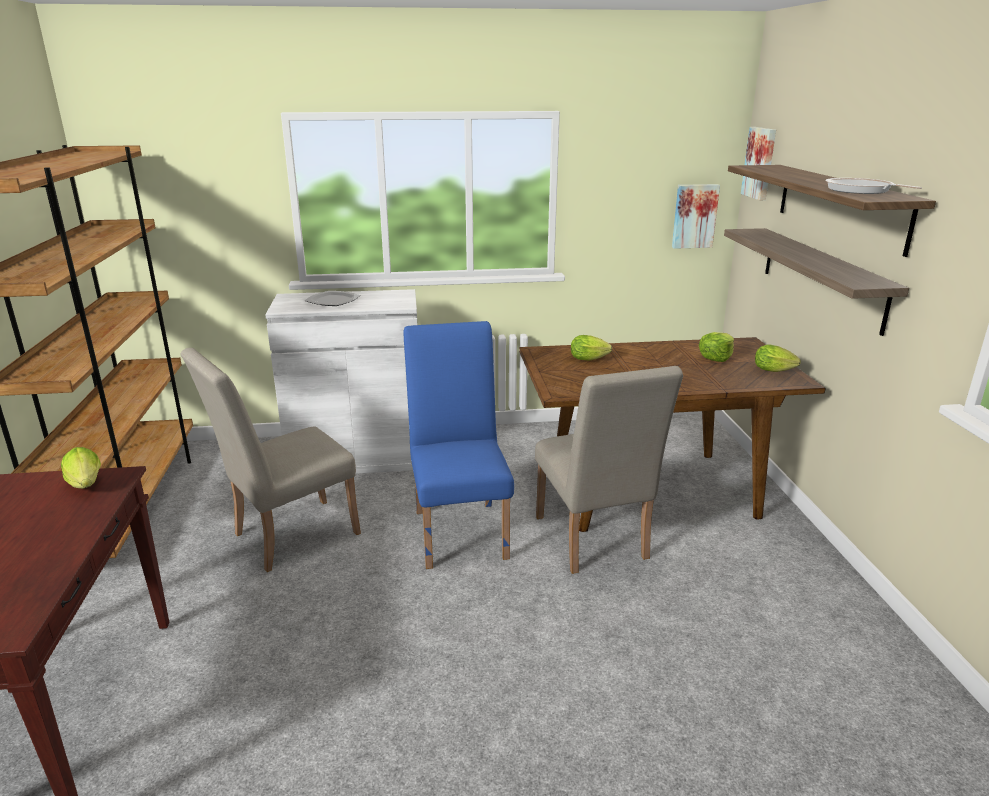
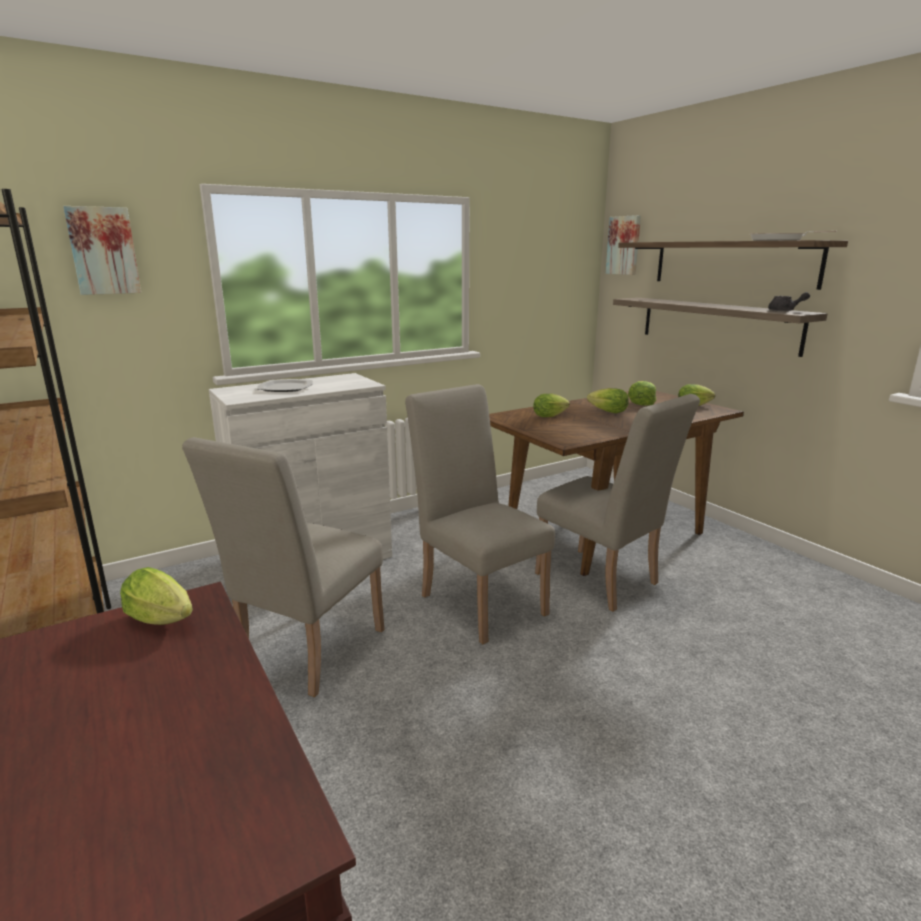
camera: 25 degrees left, 5 degrees down
(460, 528) = (478, 599): blue chair -> beige chair
(660, 363) = (608, 412): none -> lettuce
(694, 216) = (570, 294): picture -> picture (103, 251)
(863, 277) = (785, 311): none -> grey teapot

